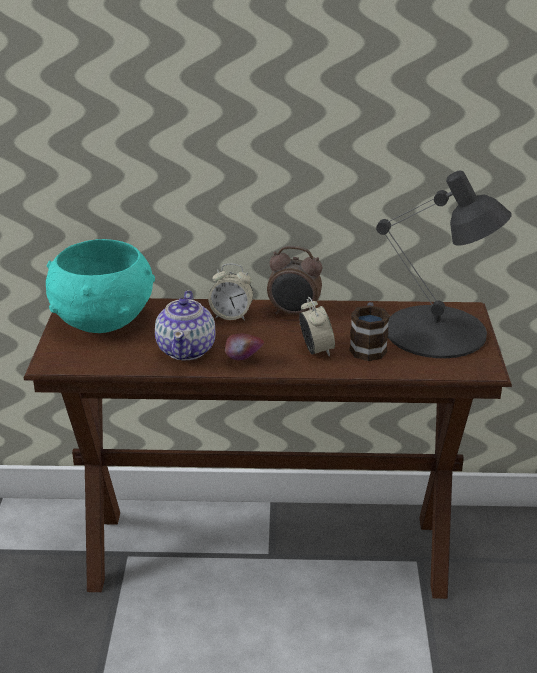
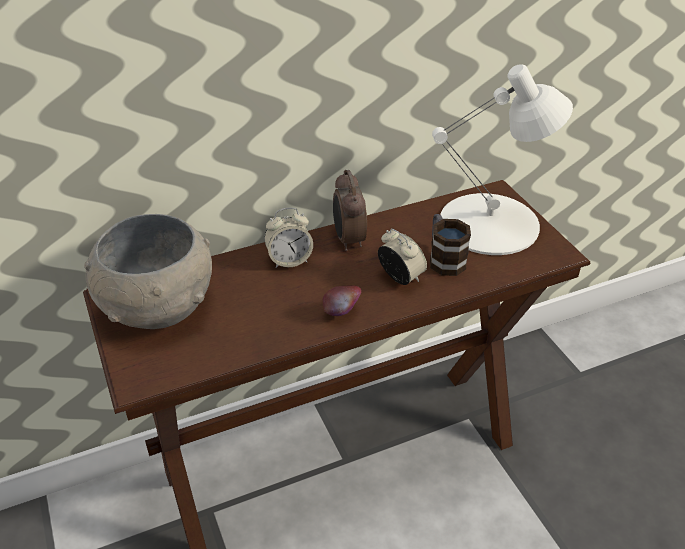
camera: 25 degrees left, 10 degrees up
(103, 320) = (157, 306): turquoise bowl -> grey bowl
(187, 349) = (274, 316): teapot -> none
(294, 314) = (348, 240): alarm clock -> alarm clock turned 90 degrees clockwise
(437, 332) = (491, 224): black table lamp -> white table lamp

